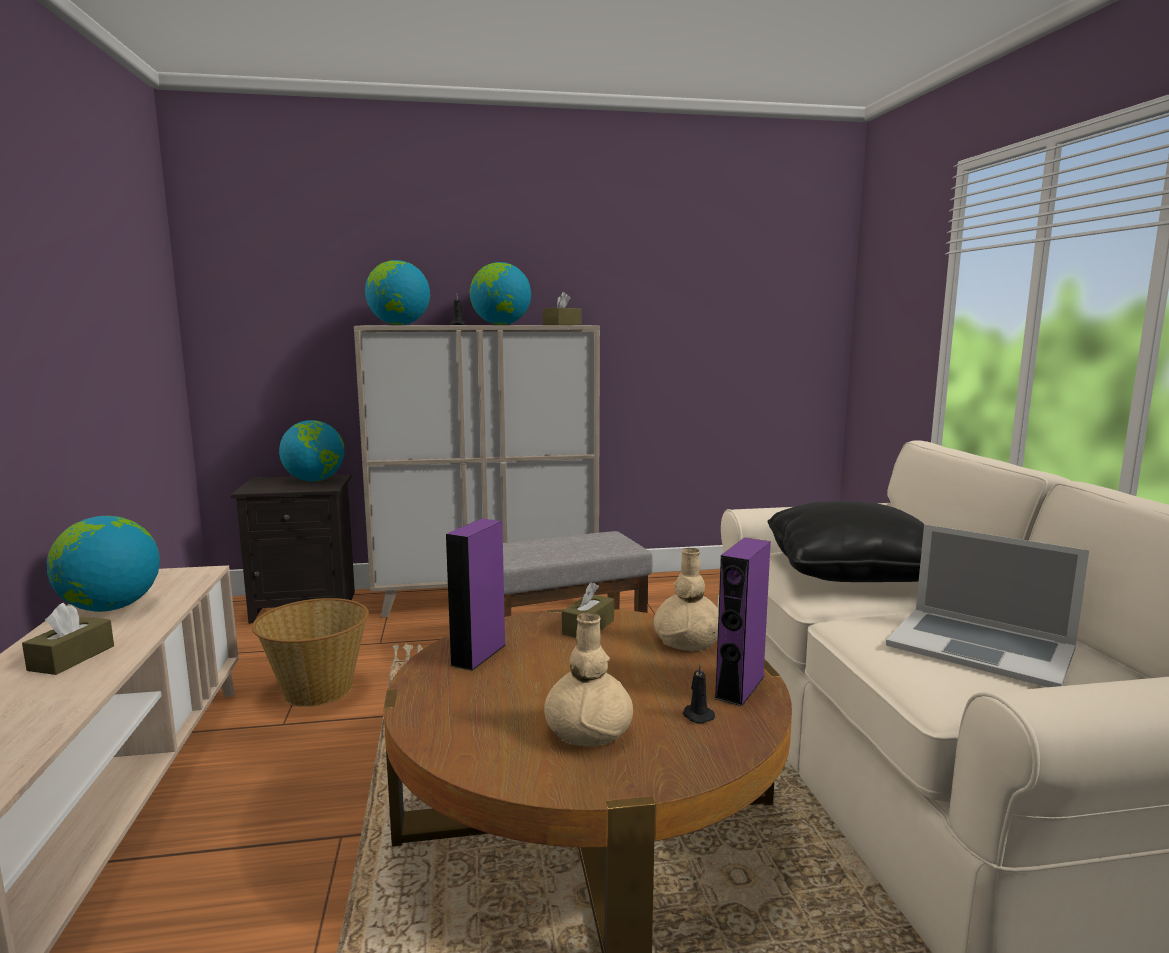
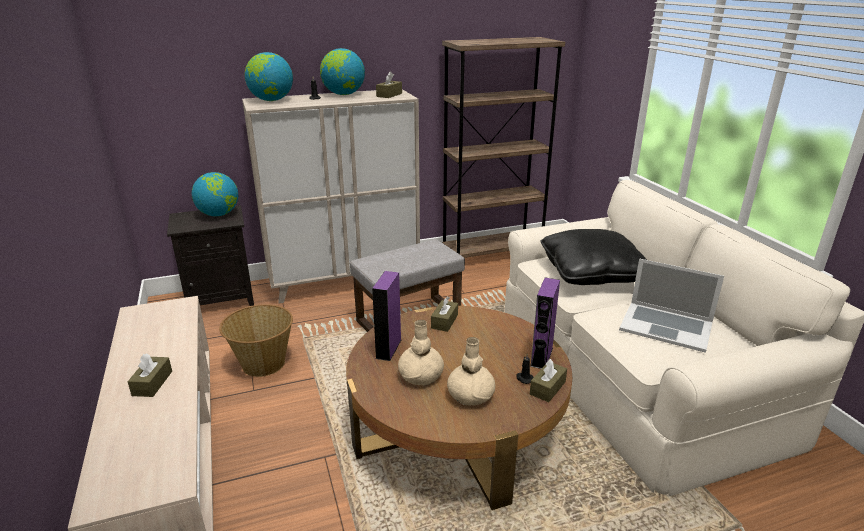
camera: 10 degrees left, 15 degrees up
(111, 608) = (145, 340): globe -> none
(688, 641) = (505, 326): beige vase -> beige vase (421, 375)
(719, 581) = (492, 255): none -> brown bookcase
(737, 734) = (547, 388): none -> brown tissue box

